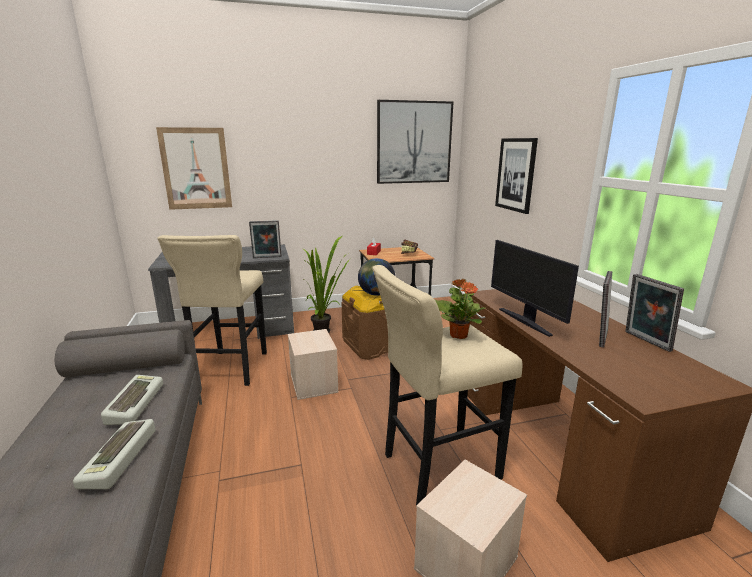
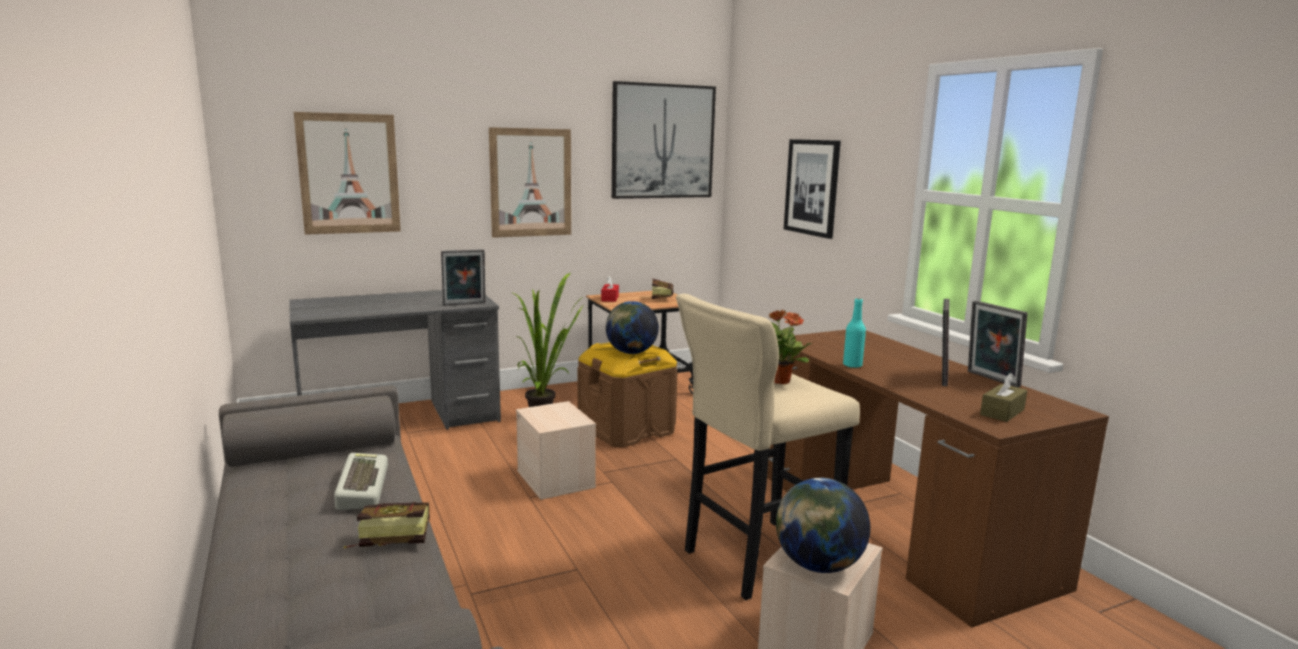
camera: 10 degrees left, 5 degrees down
(121, 458) = (387, 539): keyboard -> book
(231, 370) = (424, 470): beige stool -> none
(320, 173) = (531, 183): none -> picture
(464, 511) = (818, 565): none -> globe
(525, 321) = (852, 365): monitor -> turquoise bottle
(651, 381) = (1002, 412): none -> brown tissue box

